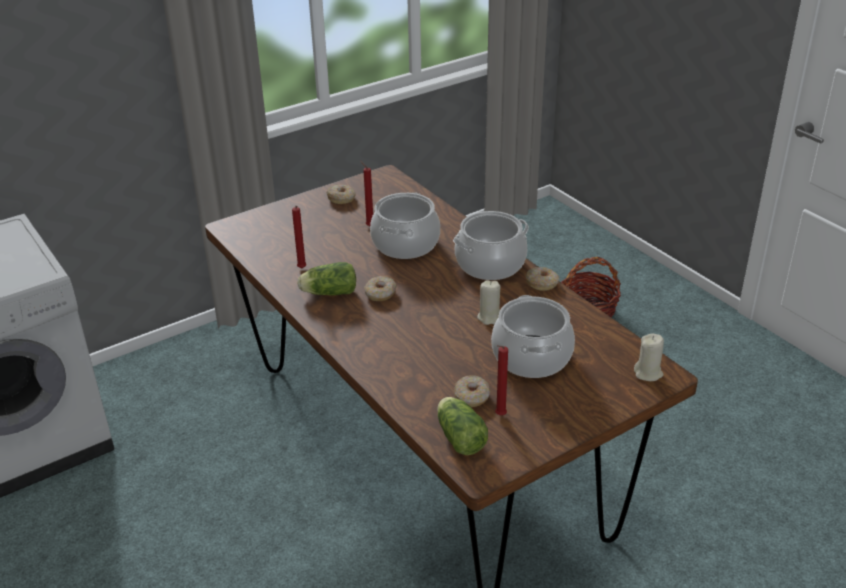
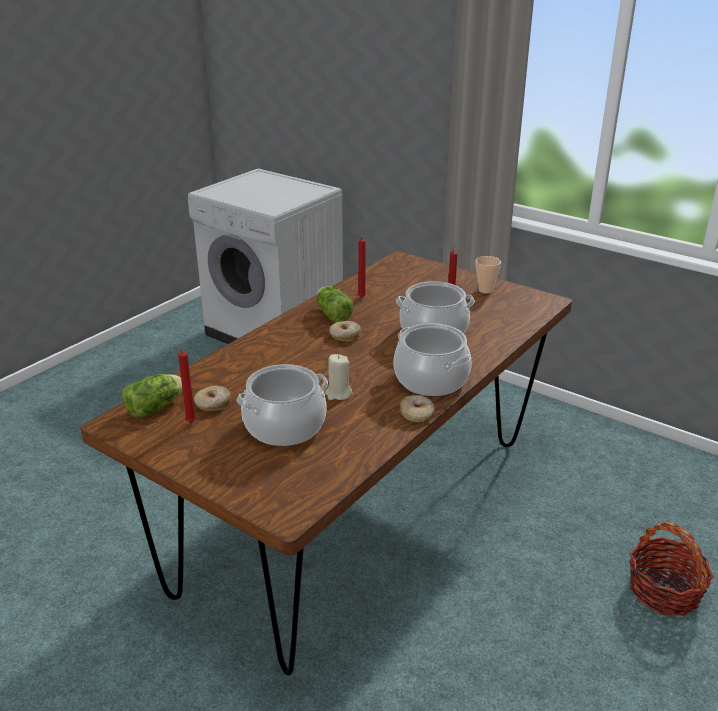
camera: 70 degrees right, 5 degrees down
(341, 198) = (485, 290): donut -> cup
(648, 373) = (287, 503): beige candle -> none

